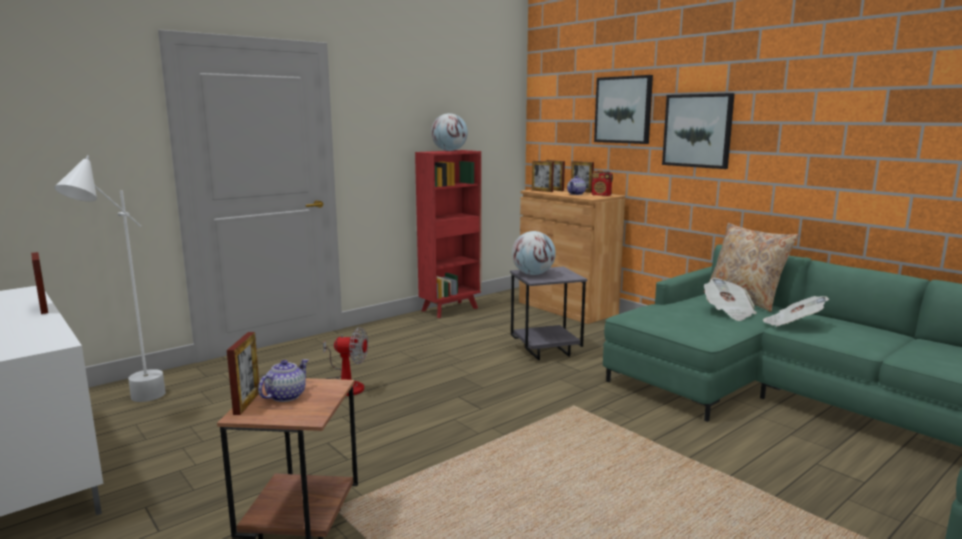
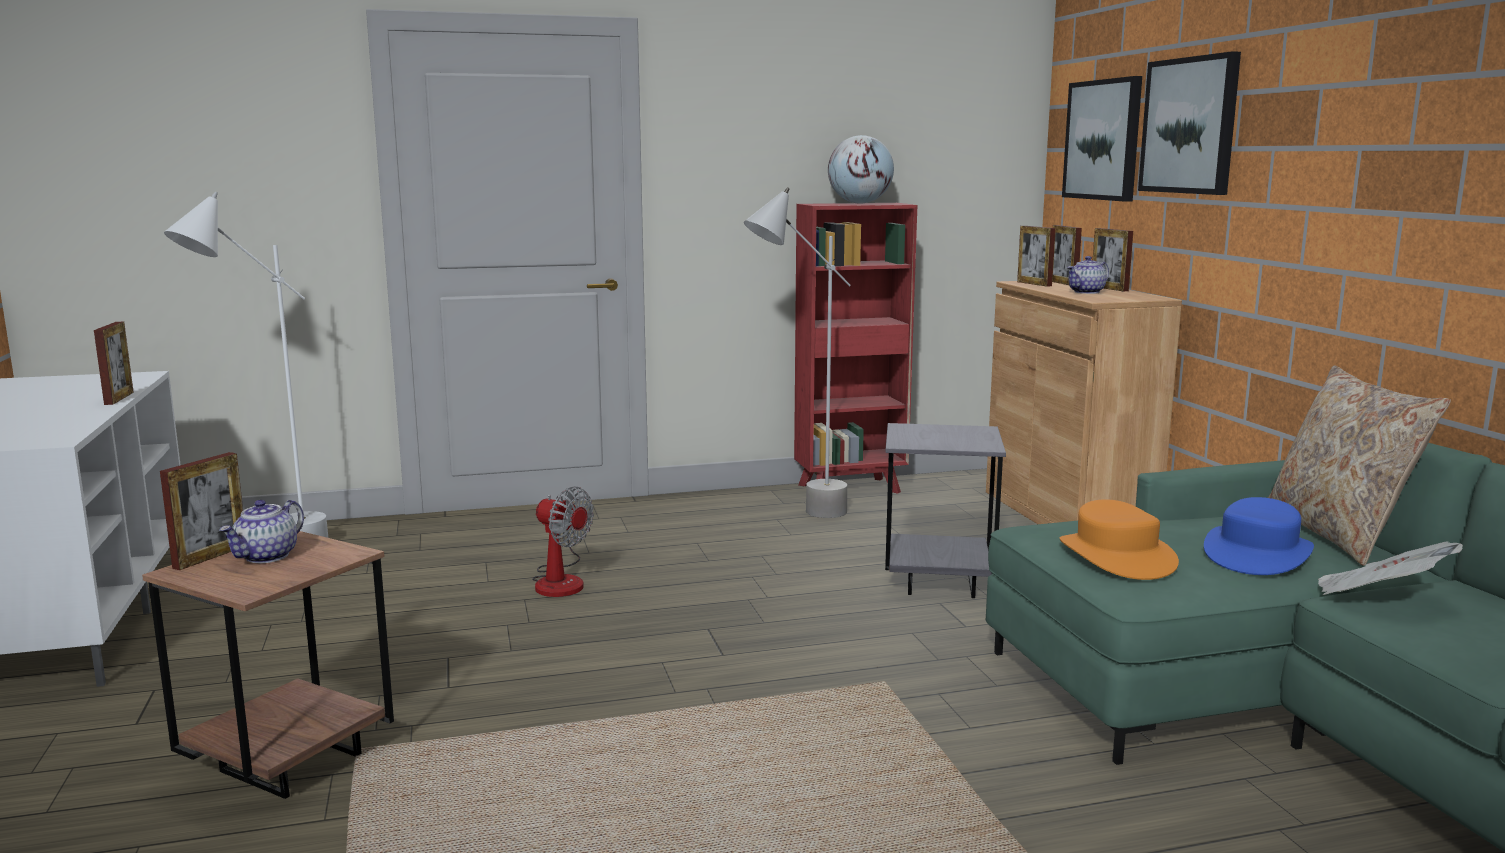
camera: 25 degrees right, 0 degrees up
(286, 396) = (267, 556): teapot -> teapot turned 150 degrees clockwise
(439, 329) = (797, 517): none -> grey floor lamp
(533, 274) = (916, 433): globe -> none
(601, 195) = (1131, 297): radio -> none
(679, 323) = (1115, 556): none -> orange hat
(697, 130) = (1310, 167): picture -> picture (1103, 140)
(728, 312) = (1257, 553): newspaper -> blue hat

